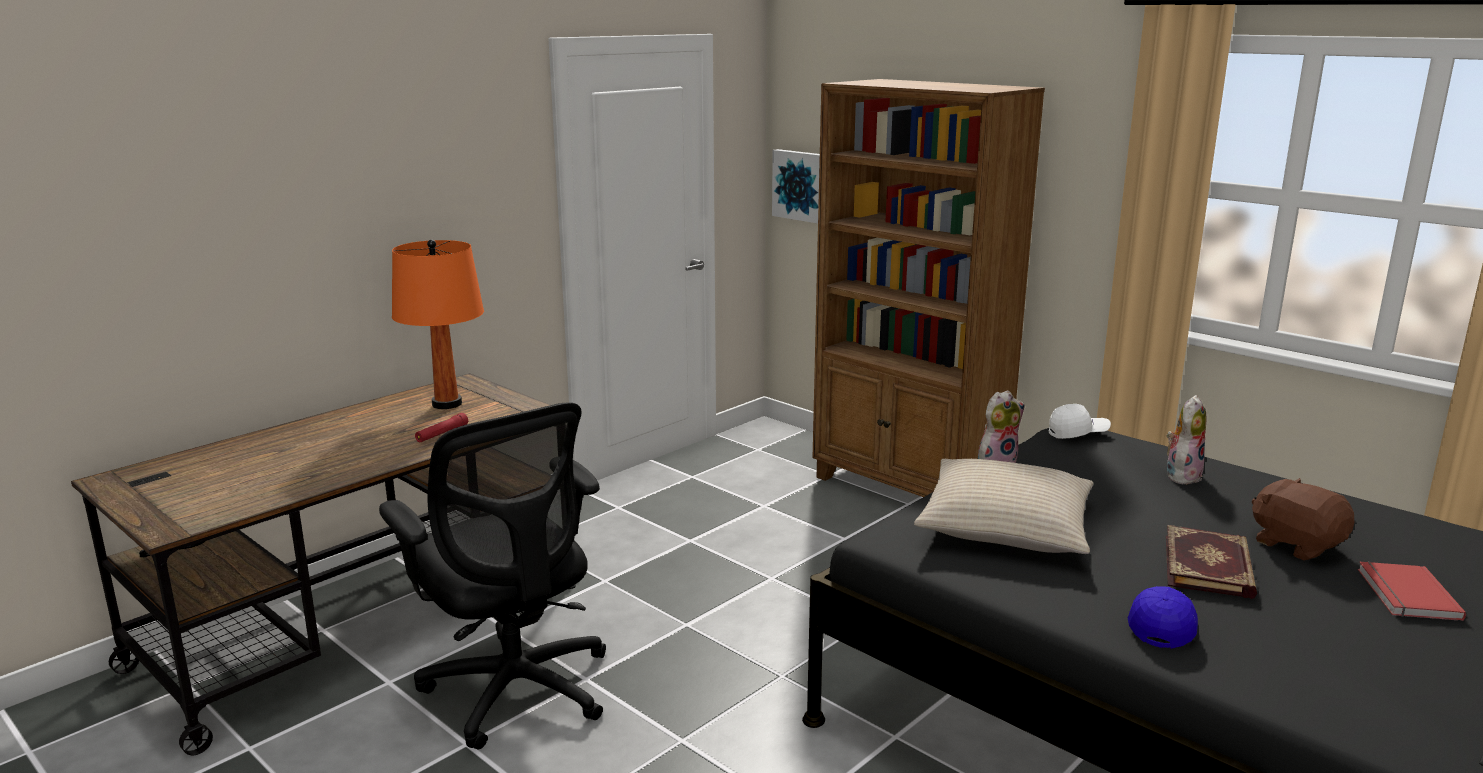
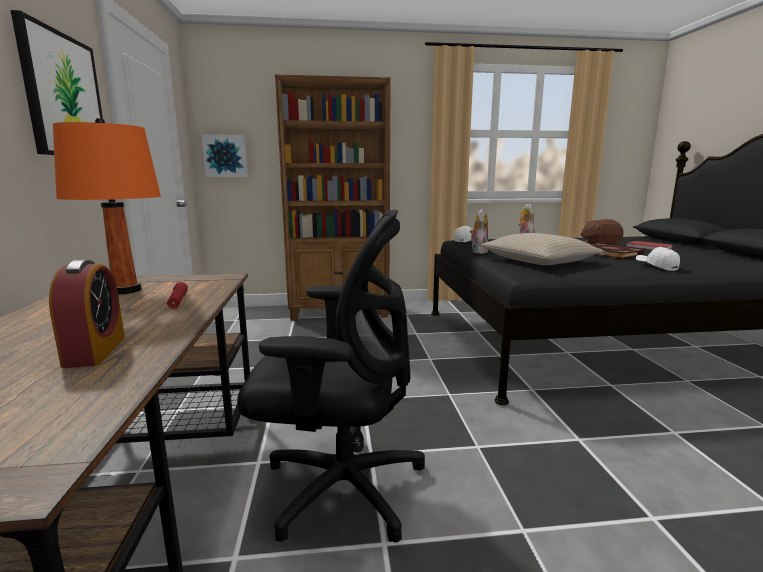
camera: 50 degrees left, 5 degrees down
(313, 466) = (95, 351): none -> alarm clock
(467, 186) = (63, 96): none -> picture
(1162, 626) = (656, 267): blue cap -> white cap

